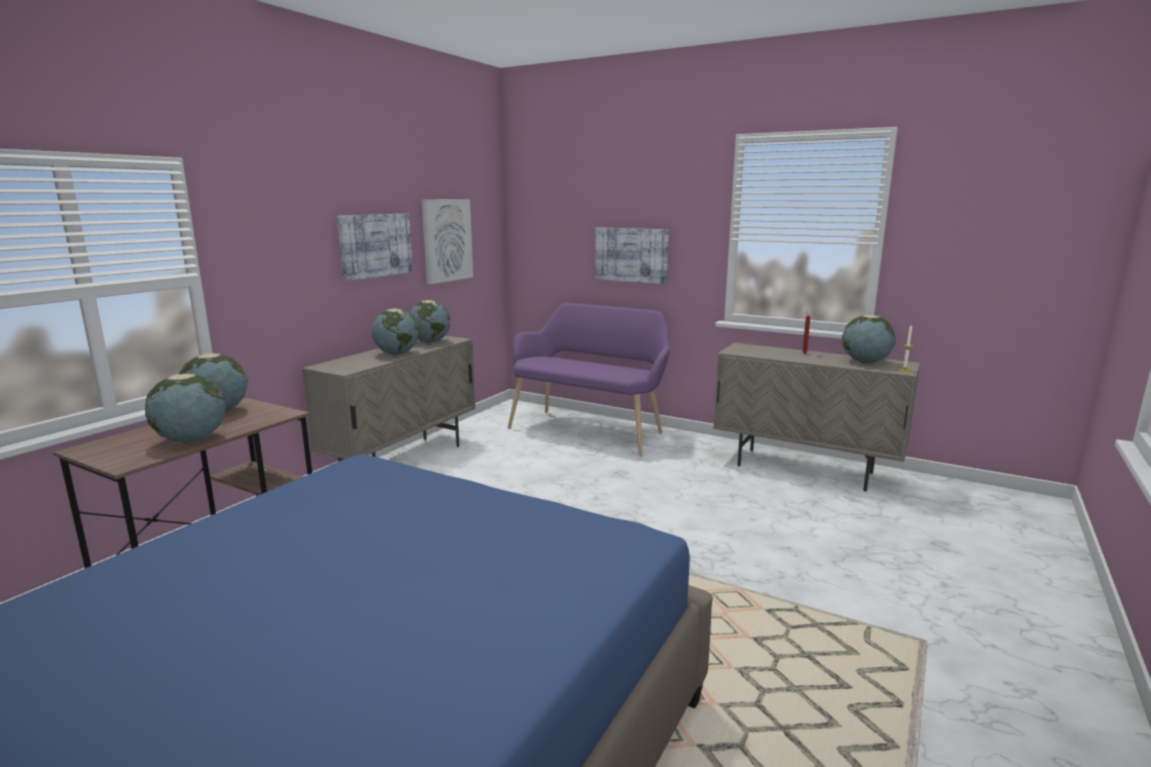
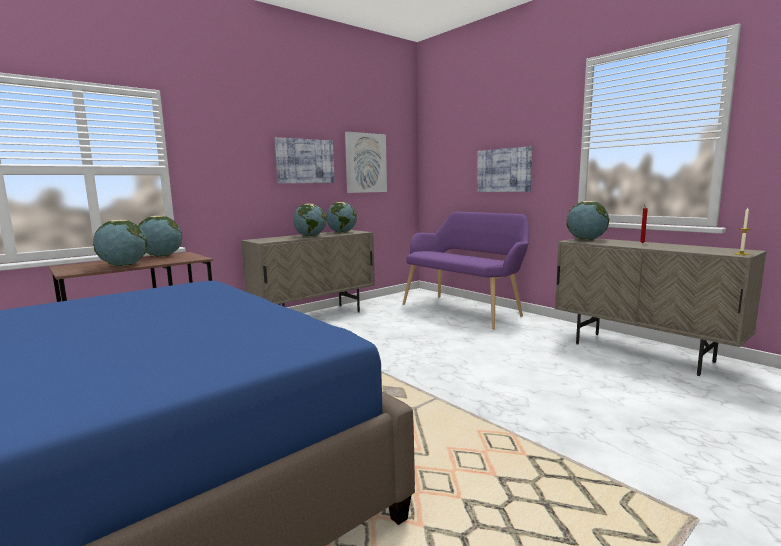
camera: 20 degrees right, 5 degrees down
(865, 362) = (701, 249): globe -> globe (586, 239)

